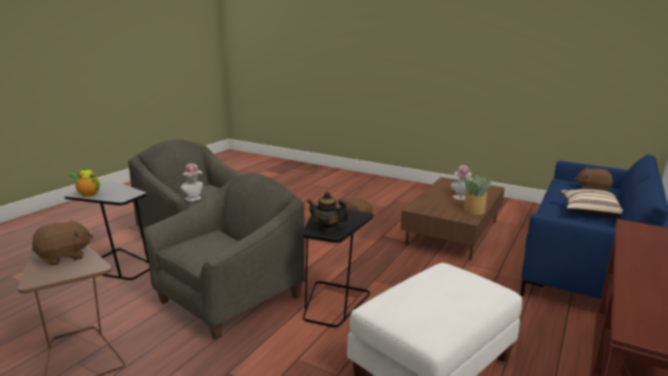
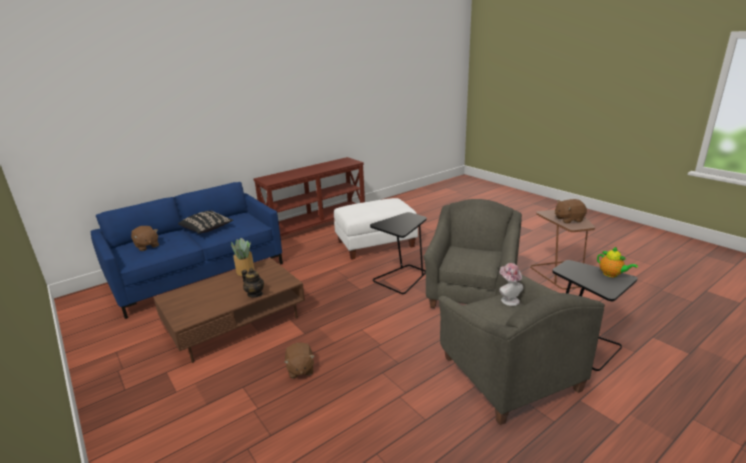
camera: 155 degrees left, 5 degrees up
(230, 299) = (471, 293): grey armchair -> grey armchair turned 135 degrees clockwise
(327, 228) = (410, 218): teapot -> teapot (255, 294)
(460, 196) = (222, 290): hat -> none
(590, 213) = (207, 229): beige pillow -> black pillow

